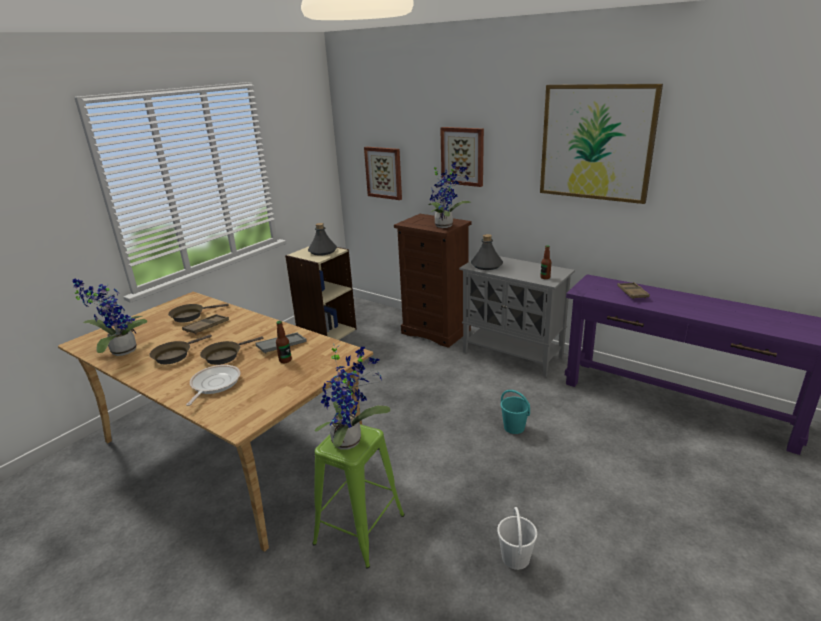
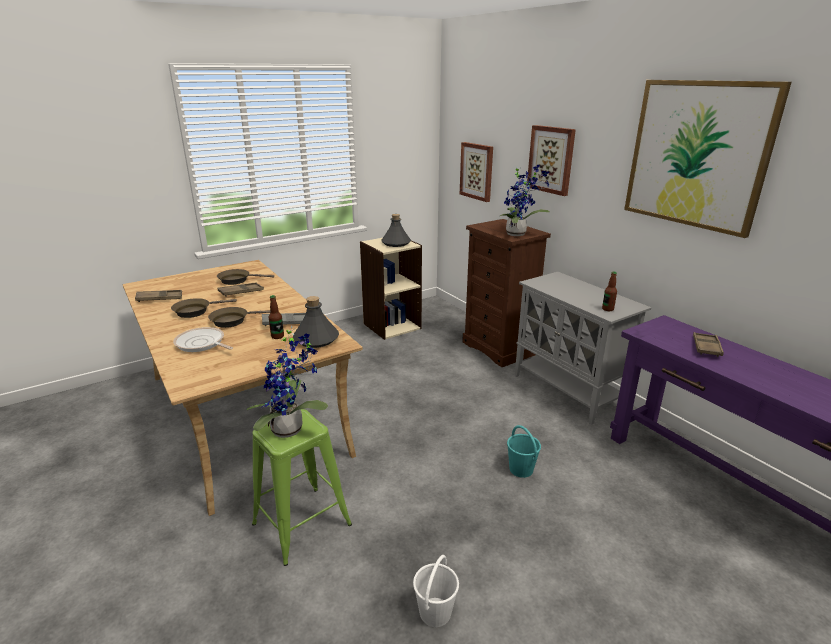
camera: 20 degrees right, 0 degrees up
(120, 351) = (160, 298): potted plant -> brown tray
(214, 384) = (201, 344): frying pan -> frying pan turned 90 degrees counterclockwise
(486, 265) = (550, 284): grey bottle -> grey bottle (316, 339)

